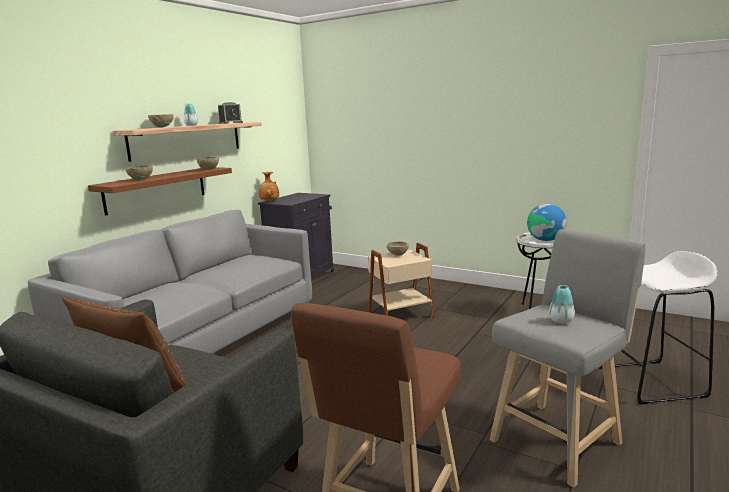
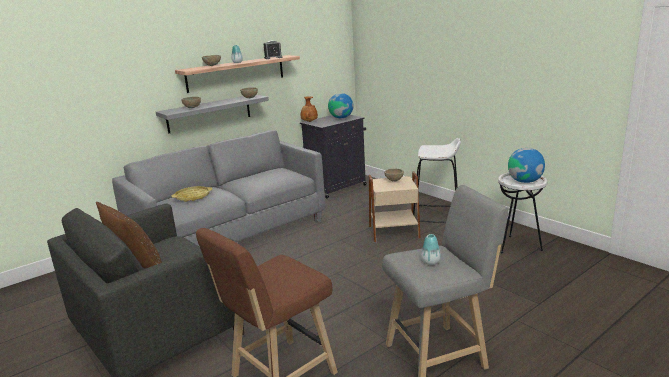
camera: 20 degrees right, 5 degrees up
(156, 189) = (209, 113): brown shelf -> grey shelf
(157, 294) = (192, 197): none -> yellow tray
(304, 196) = (341, 118): none -> globe
(650, 381) = (564, 325): white stool -> white stool (436, 214)

